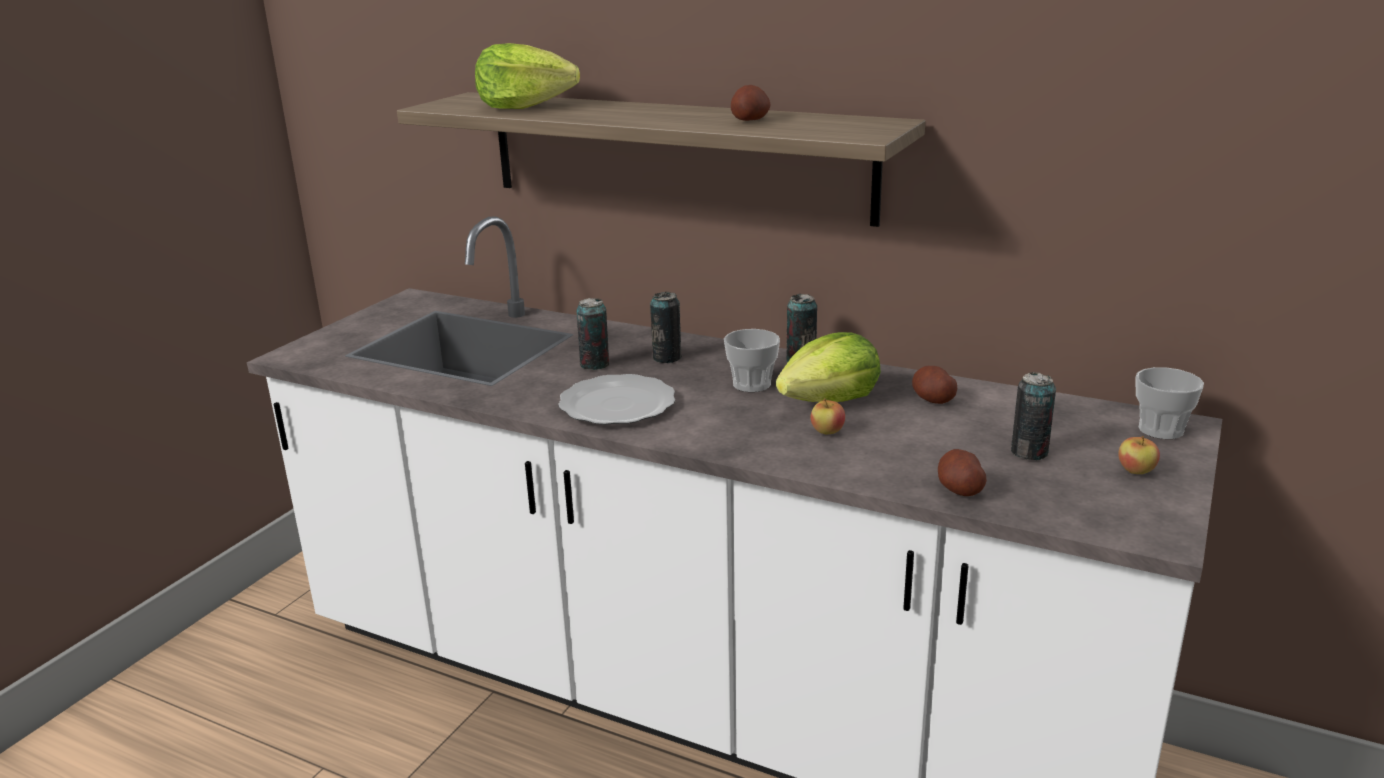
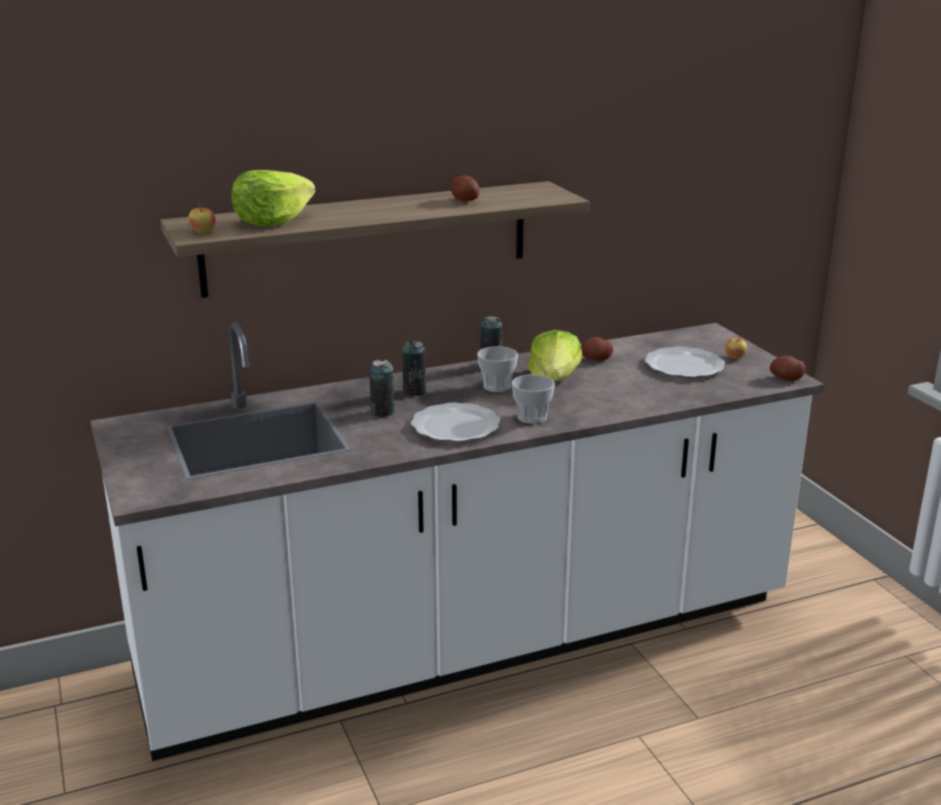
camera: 50 degrees left, 0 degrees up
(827, 432) = (589, 393): apple -> apple (203, 232)
(959, 489) = (695, 393): potato -> potato (786, 379)
(1029, 452) = (685, 366): can -> plate
(1160, 429) = (707, 336): cup -> cup (532, 417)

